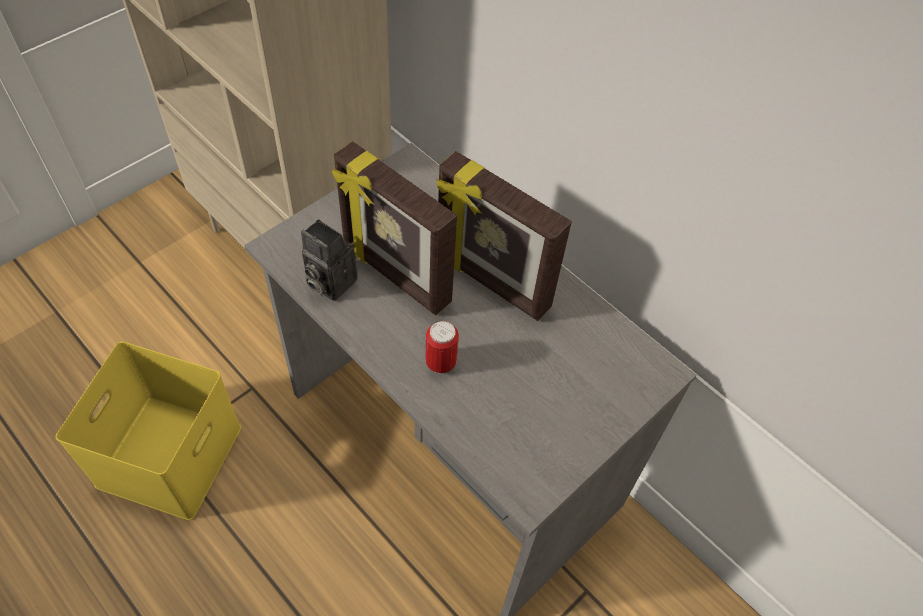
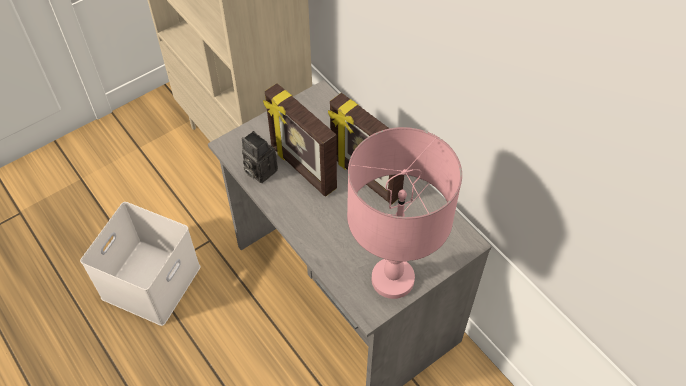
camera: 10 degrees right, 0 degrees up
(168, 452) = (150, 280): yellow storage box -> white storage box
(441, 363) = (324, 227): can -> none
(558, 437) = (393, 279): none -> pink table lamp

